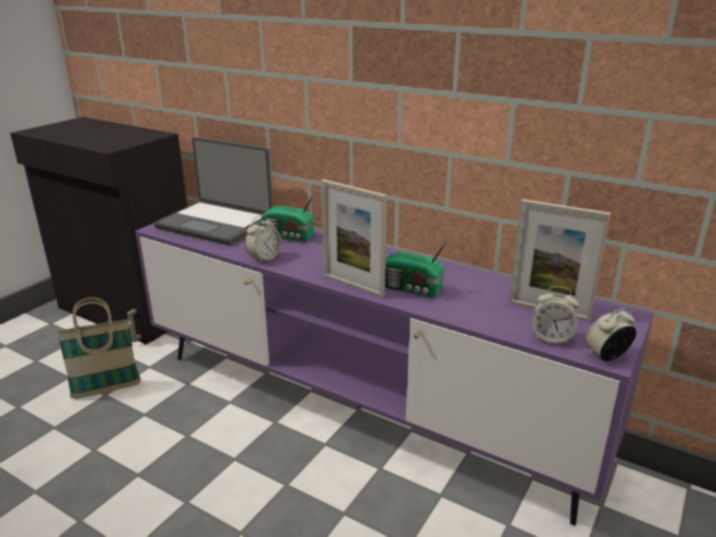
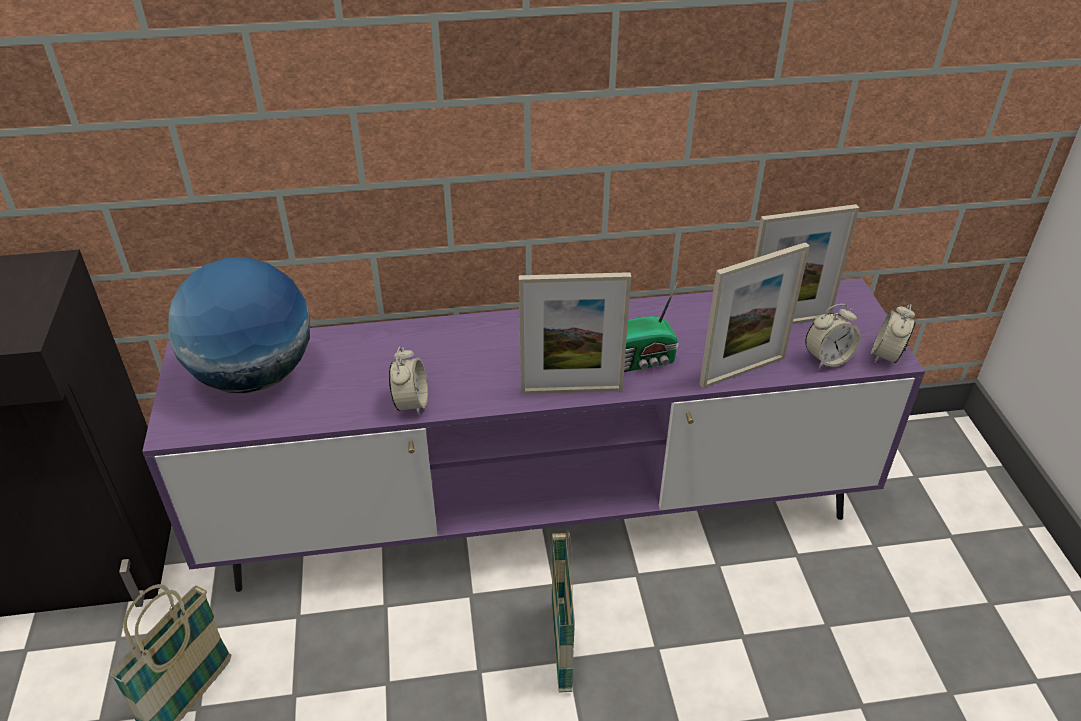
camera: 40 degrees left, 15 degrees up
(216, 223) = (253, 375): laptop -> globe
(289, 236) = (389, 349): radio -> none
(289, 475) = (561, 647): none -> basket
(475, 319) = (742, 371): none -> picture frame

